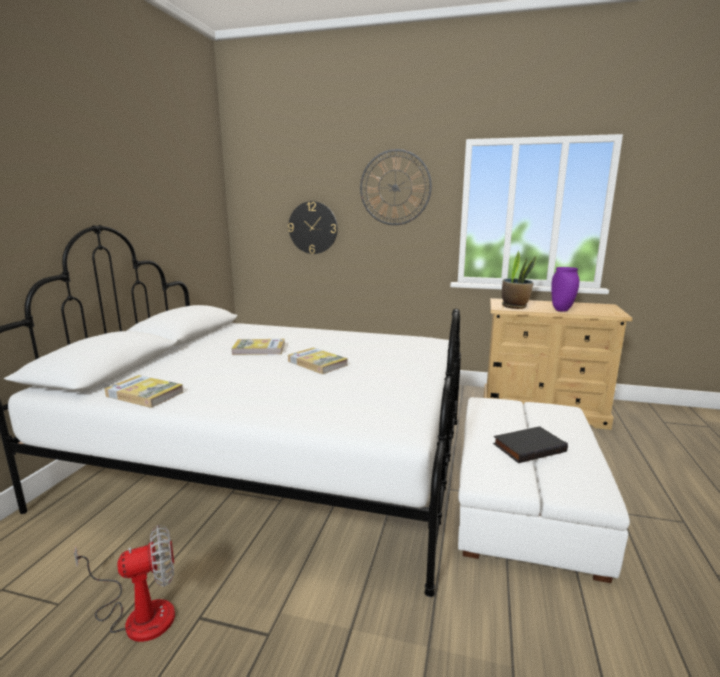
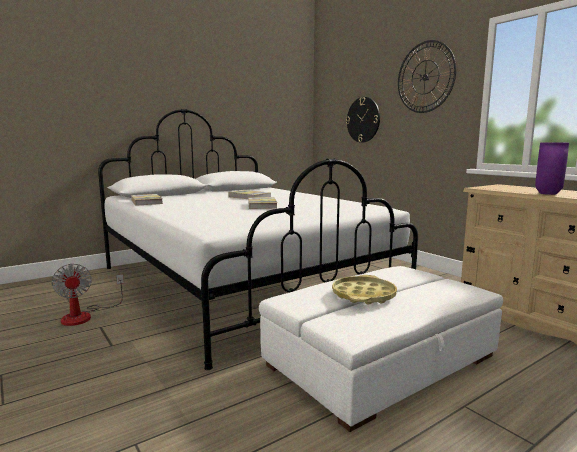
camera: 40 degrees right, 5 degrees down
(138, 613) = (85, 315): fan -> fan turned 45 degrees clockwise
(515, 306) = (500, 188): potted plant -> none
(528, 447) = (364, 295): black book -> yellow tray

